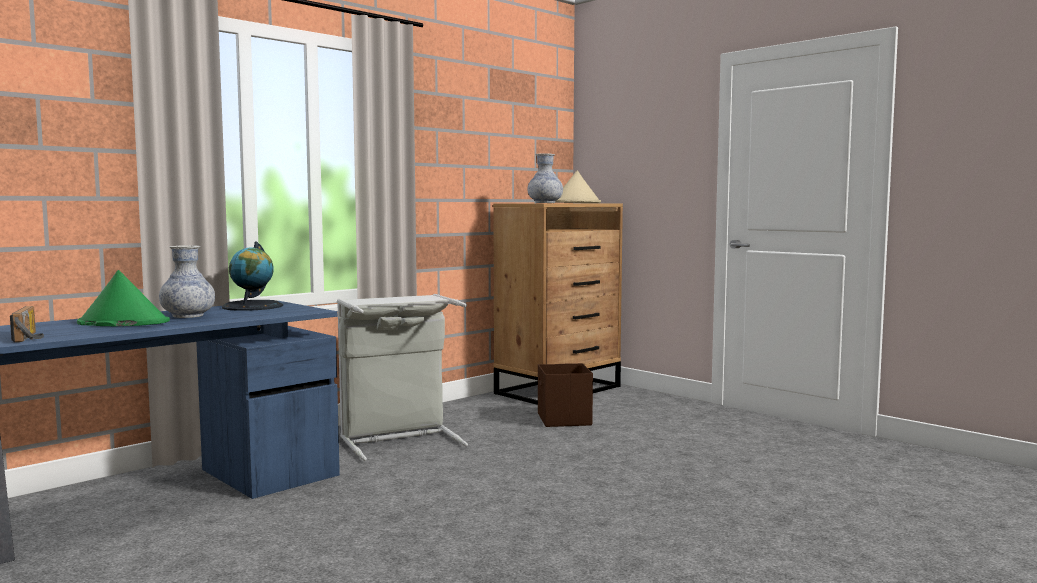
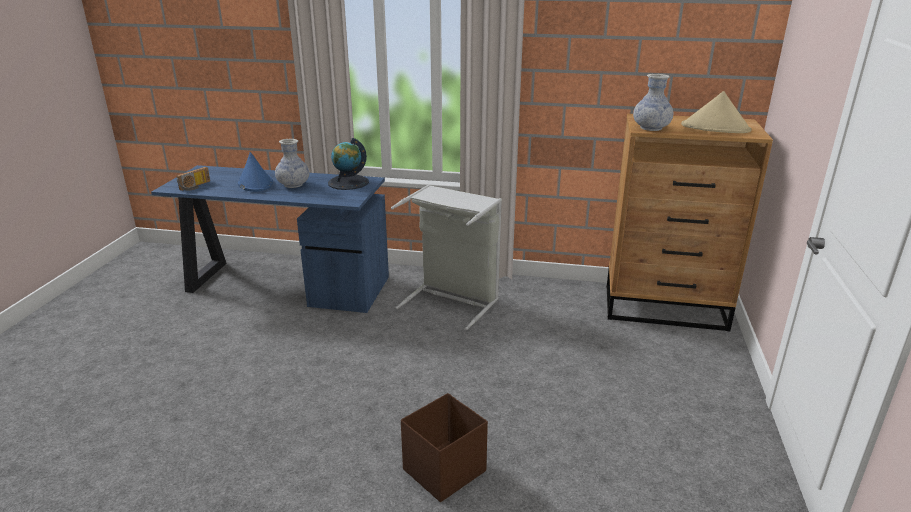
camera: 55 degrees right, 20 degrees up
(123, 323) = (255, 183): green hat -> blue hat
(563, 420) = (586, 342): brown storage box -> brown storage box (443, 471)

